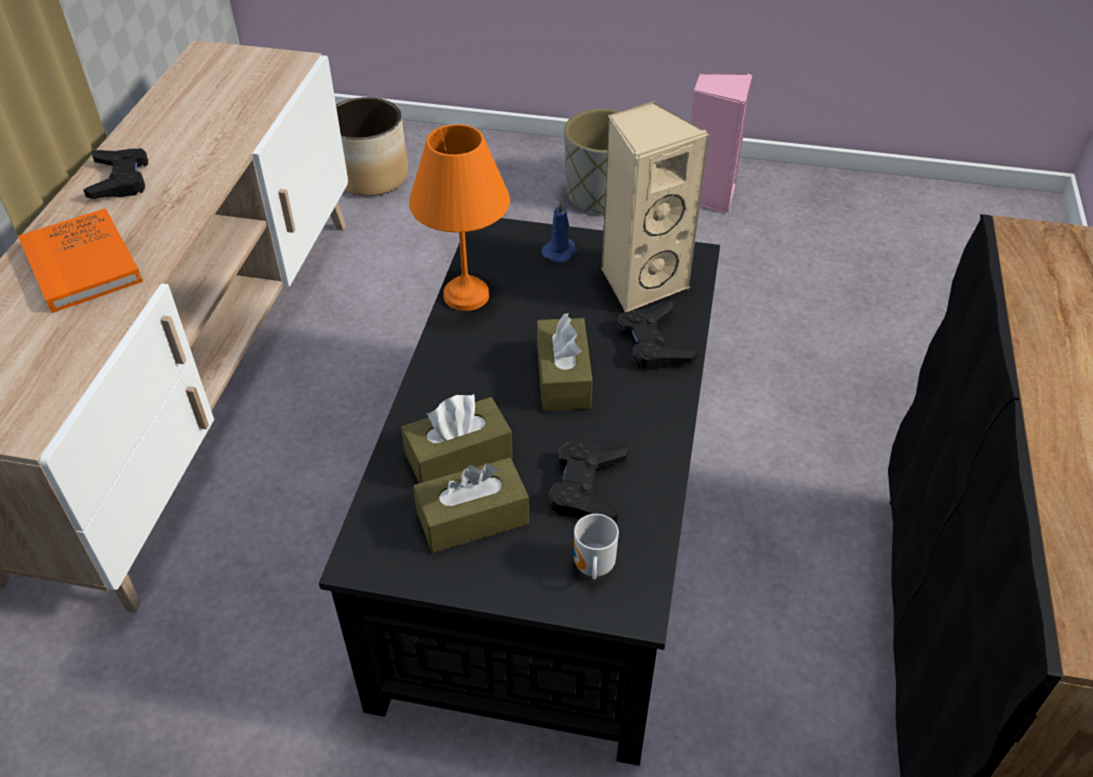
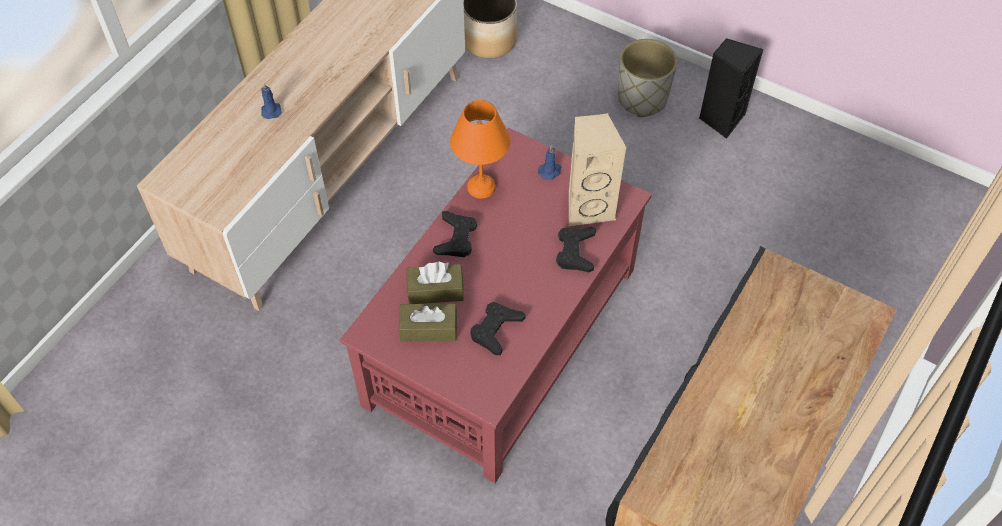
camera: 20 degrees right, 10 degrees up
(82, 264) = (271, 110): orange book -> blue candle
(120, 179) = (307, 51): black game controller -> black game controller (456, 238)
(547, 534) = (501, 336): black coffee table -> red coffee table
(563, 377) = (513, 259): brown tissue box -> none
(592, 568) = (477, 375): mug -> none
(708, 195) = (721, 119): pink speaker -> black speaker

